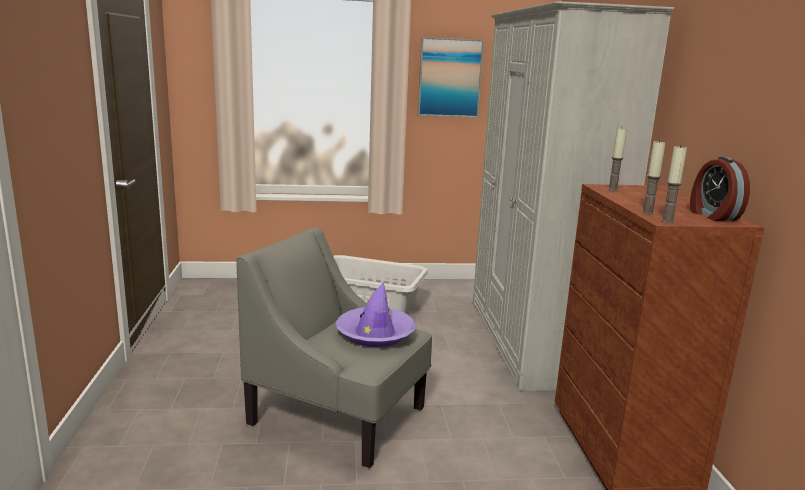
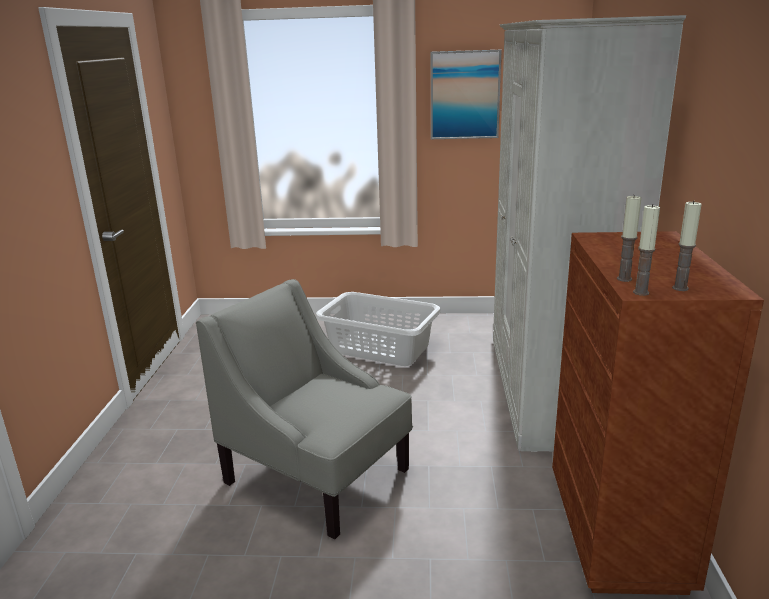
camera: 10 degrees right, 5 degrees up
(375, 334) = (346, 397): purple hat -> none
(613, 189) = (603, 240): candle -> candle (680, 288)
(712, 215) = (705, 281): alarm clock -> none

